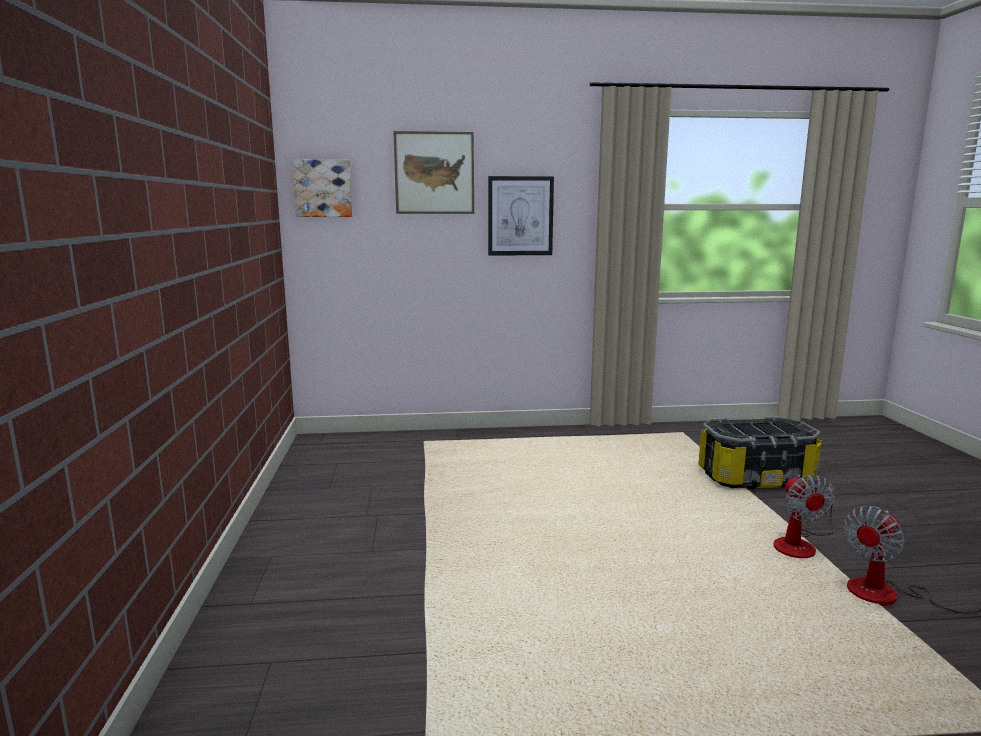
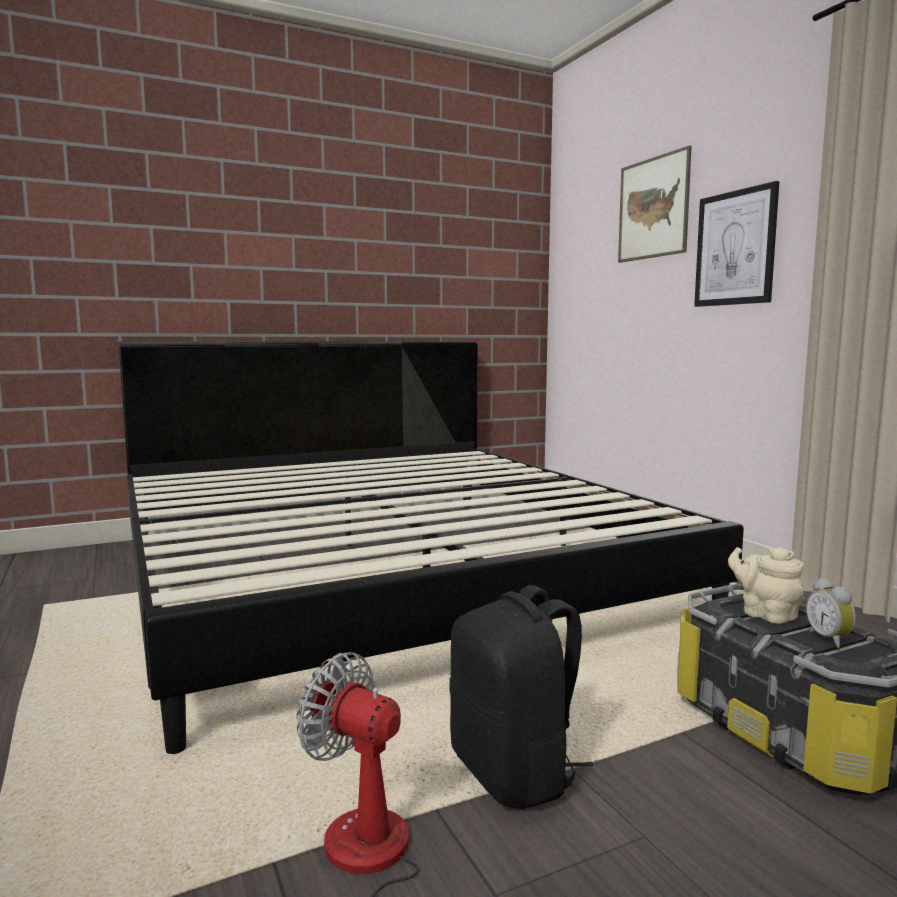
camera: 70 degrees right, 5 degrees down
(323, 188) = (573, 244): picture -> none
(476, 537) = (383, 576): none -> bed
(742, 430) = (765, 614): none -> beige teapot
(773, 428) = (830, 639): none -> alarm clock
(800, 544) = (515, 773): fan -> black backpack

